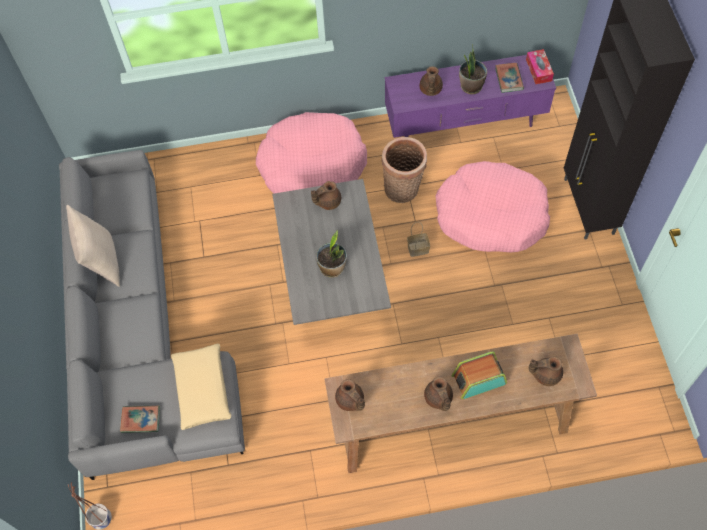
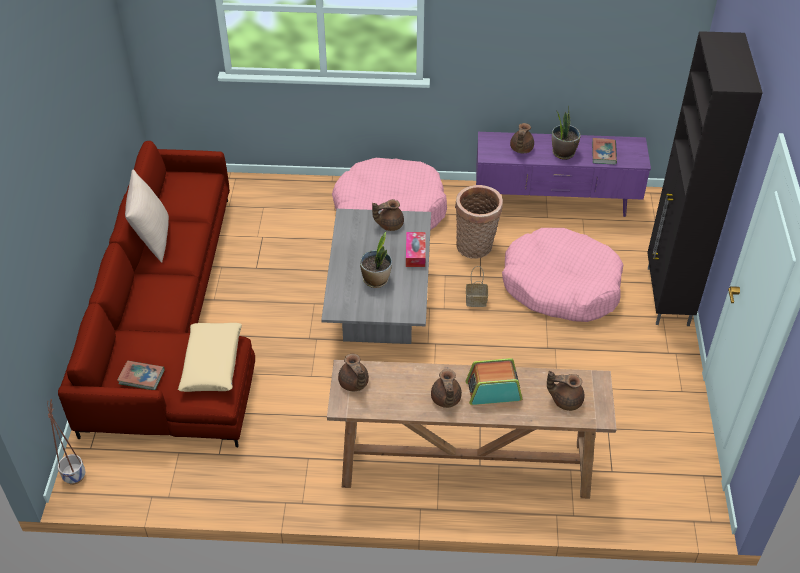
camera: 10 degrees right, 15 degrees down
(140, 334) = (170, 322): grey sofa -> red sofa
(538, 70) = (636, 151): tissue box -> tissue box (415, 253)

